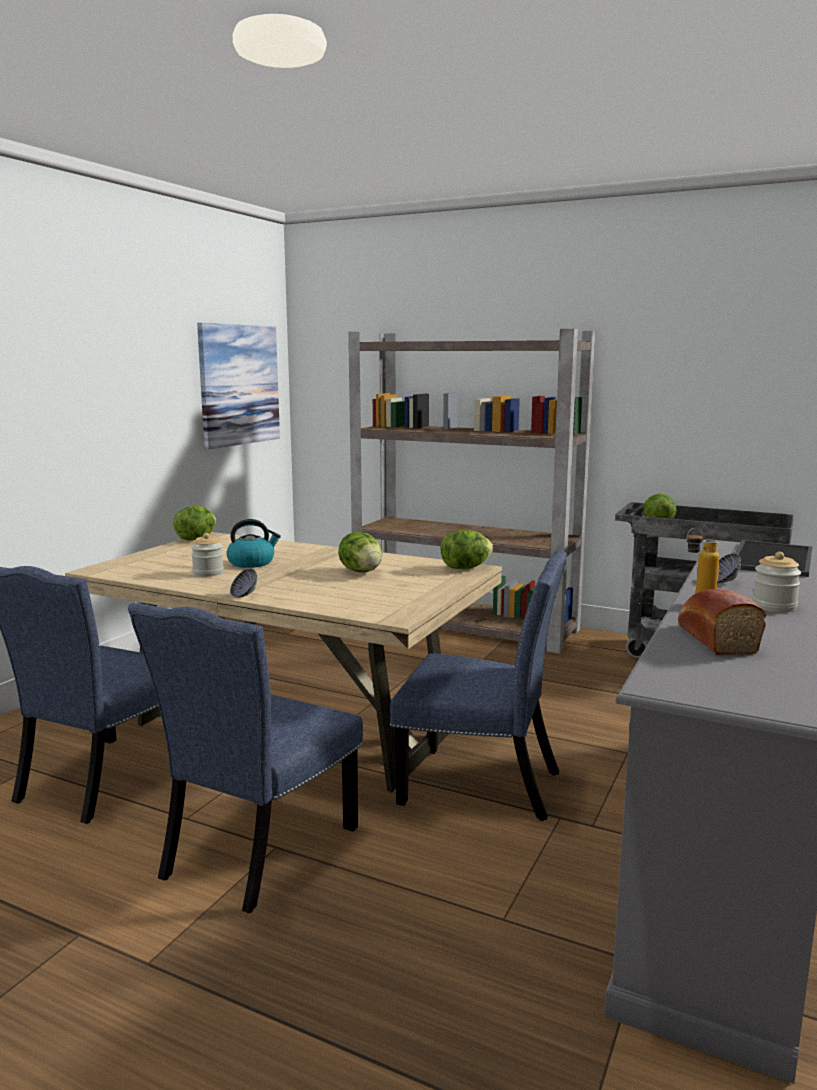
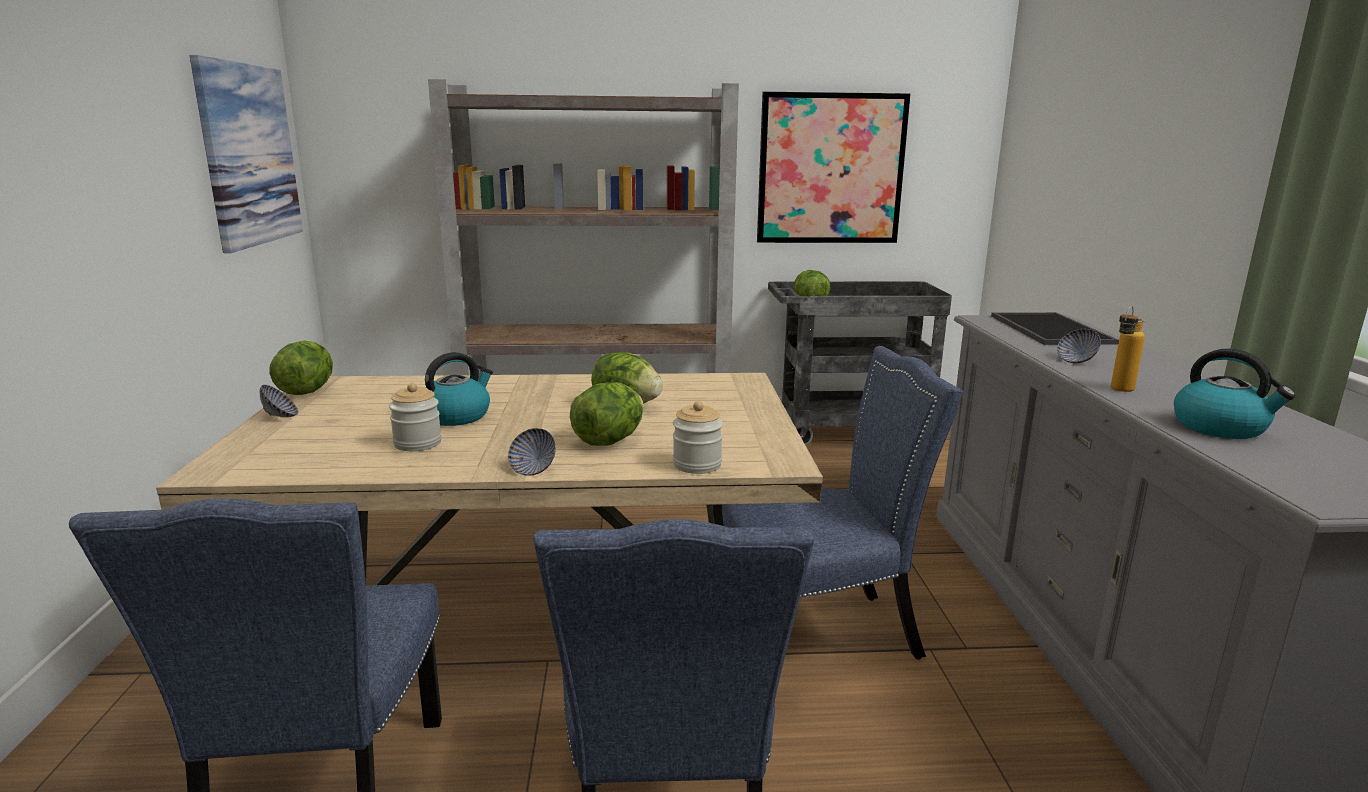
camera: 30 degrees left, 5 degrees up
(164, 550) = (281, 416): none -> bowl
(465, 568) = (733, 380): lettuce -> lettuce (609, 441)
(694, 401) = (830, 169): none -> picture
(714, 638) = (1220, 428): bread -> kettle
(774, 606) = (1171, 381): jar -> jar (697, 464)

